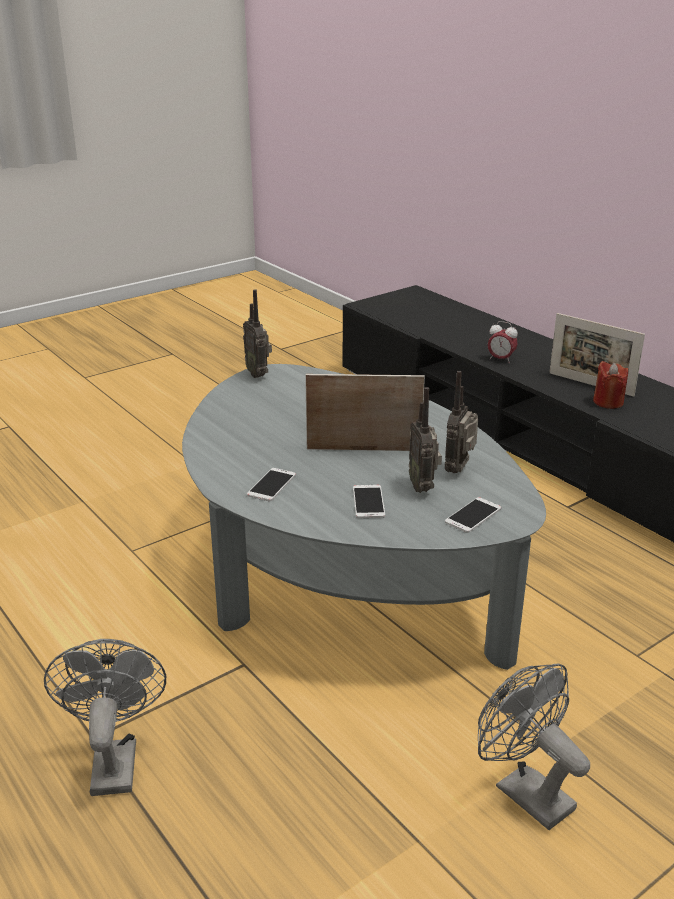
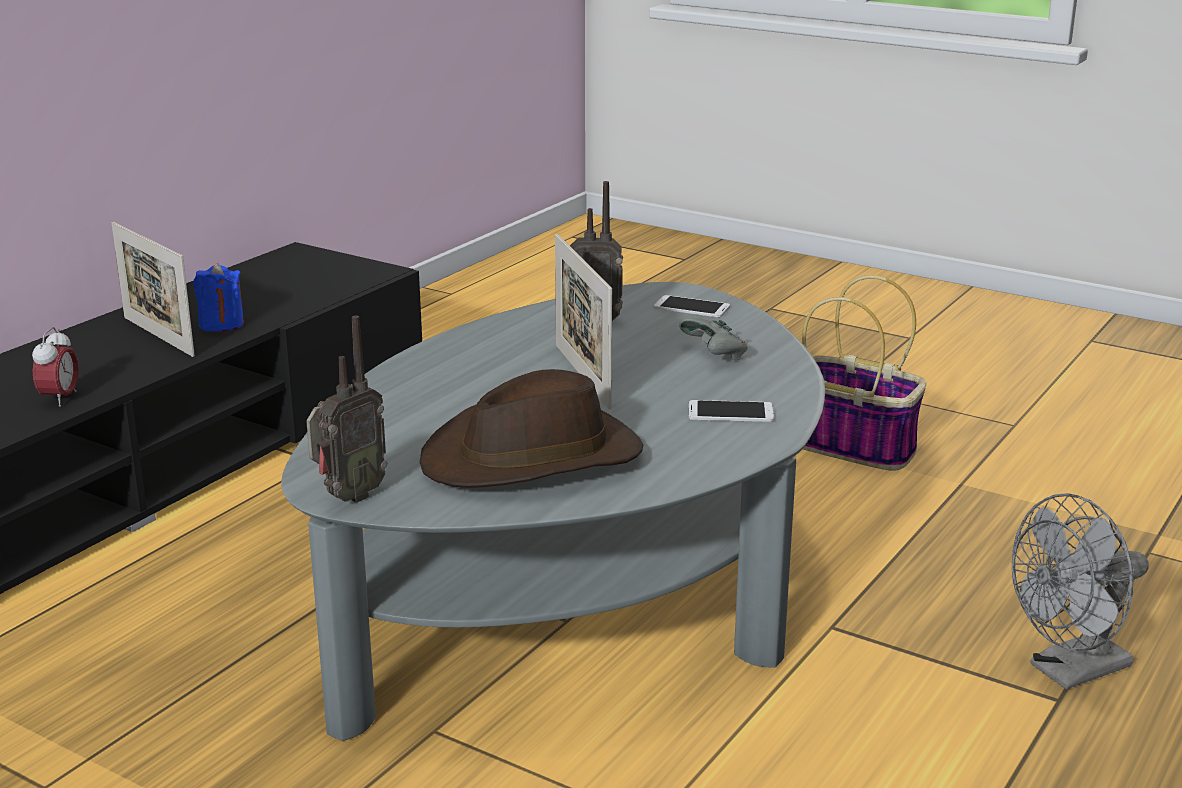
camera: 110 degrees left, 5 degrees down
(261, 418) = (534, 458): none -> brown hat
(368, 502) = (715, 355): phone -> grey game controller
(423, 487) = (651, 334): radio -> none
(524, 791) = (854, 446): grey fan -> basket
(590, 384) = (158, 336): picture frame -> picture frame turned 120 degrees clockwise
(608, 402) = (221, 324): red candle -> blue candle

